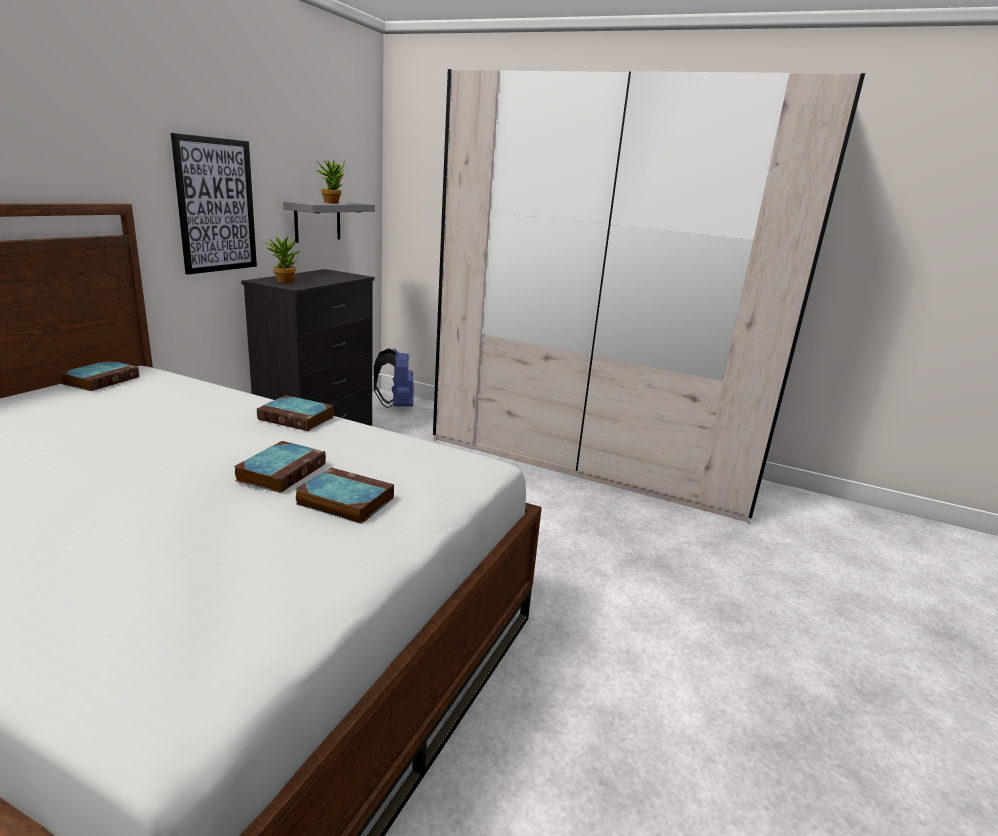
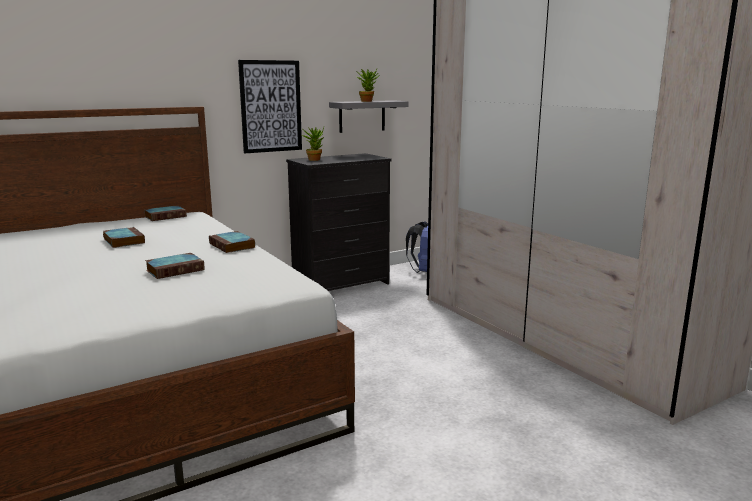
camera: 35 degrees right, 5 degrees down
(343, 501) = (181, 288): book -> book (123, 241)

